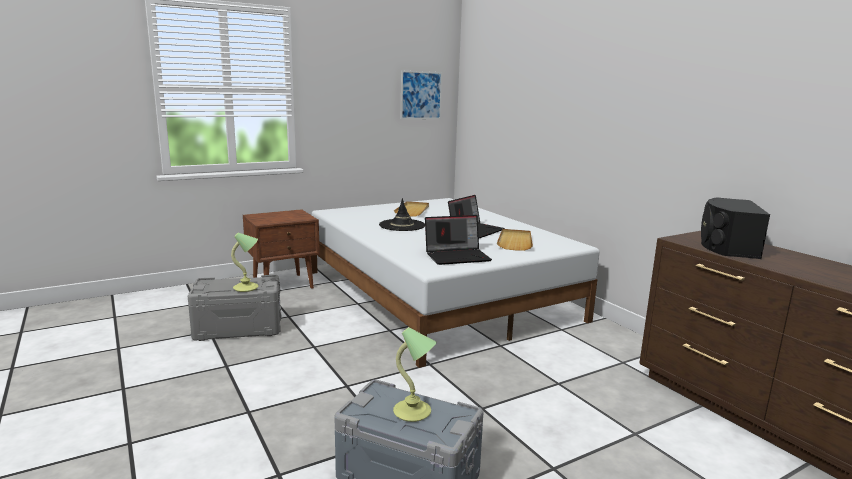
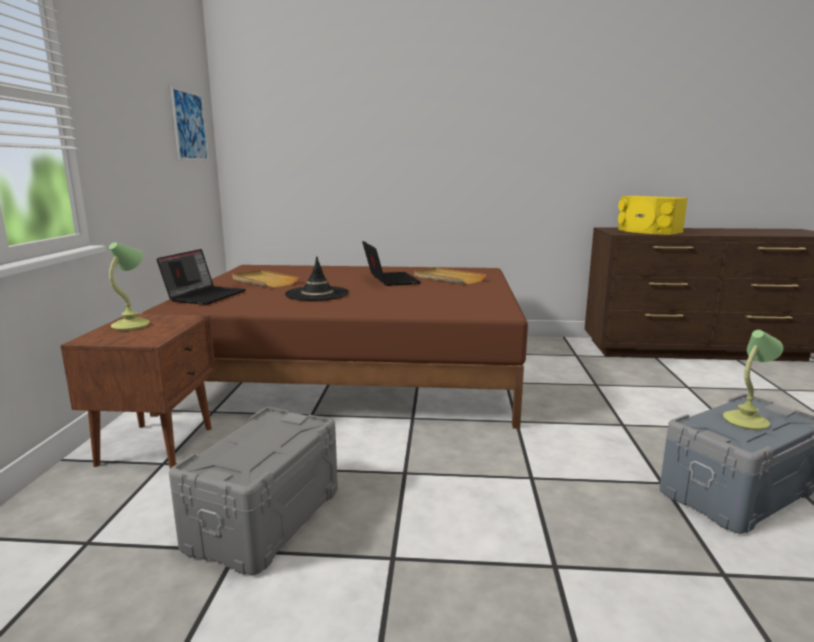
camera: 55 degrees left, 0 degrees up
(247, 288) = (285, 438): table lamp -> table lamp (132, 325)
(438, 294) = (354, 371): white bed -> brown bed
(457, 256) = (468, 299): laptop -> laptop (205, 296)
(727, 247) = (647, 231): black speaker -> yellow speaker

